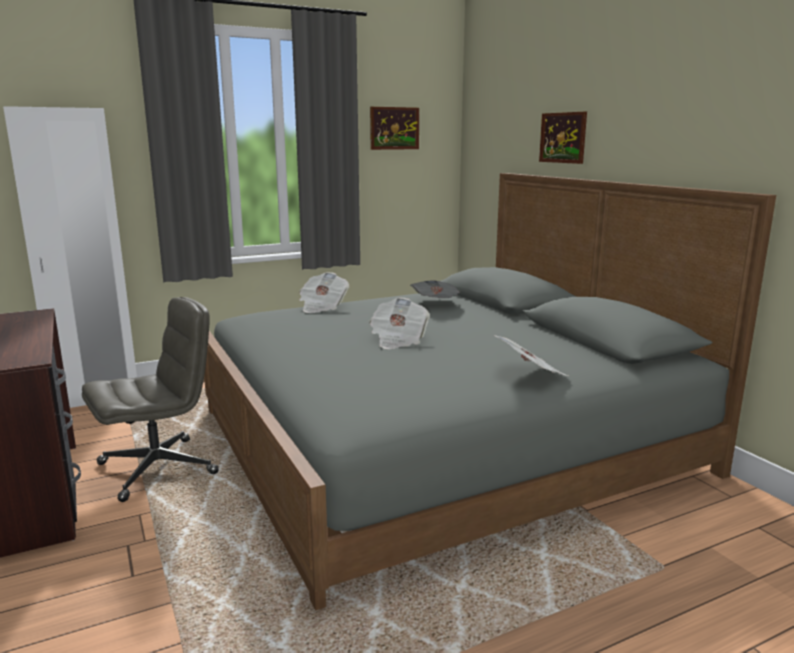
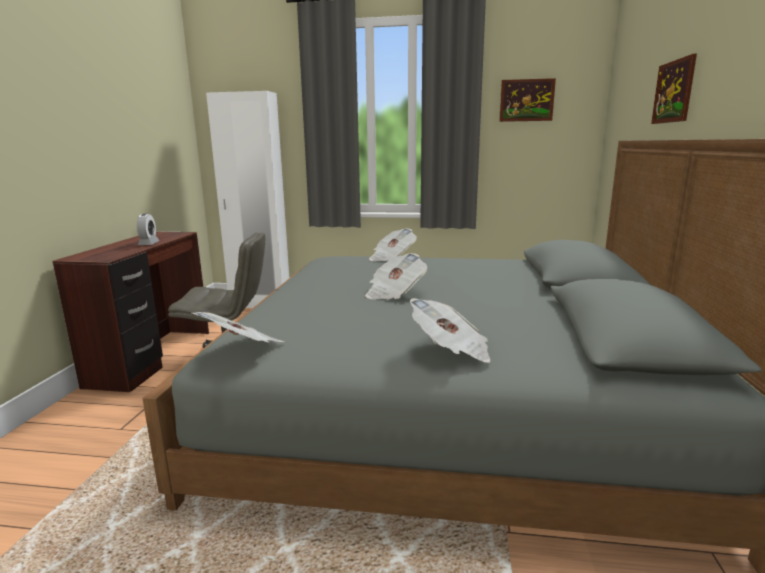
camera: 35 degrees right, 0 degrees up
(33, 333) = (149, 244): none -> alarm clock
(436, 303) = (493, 269): newspaper -> newspaper (242, 348)

